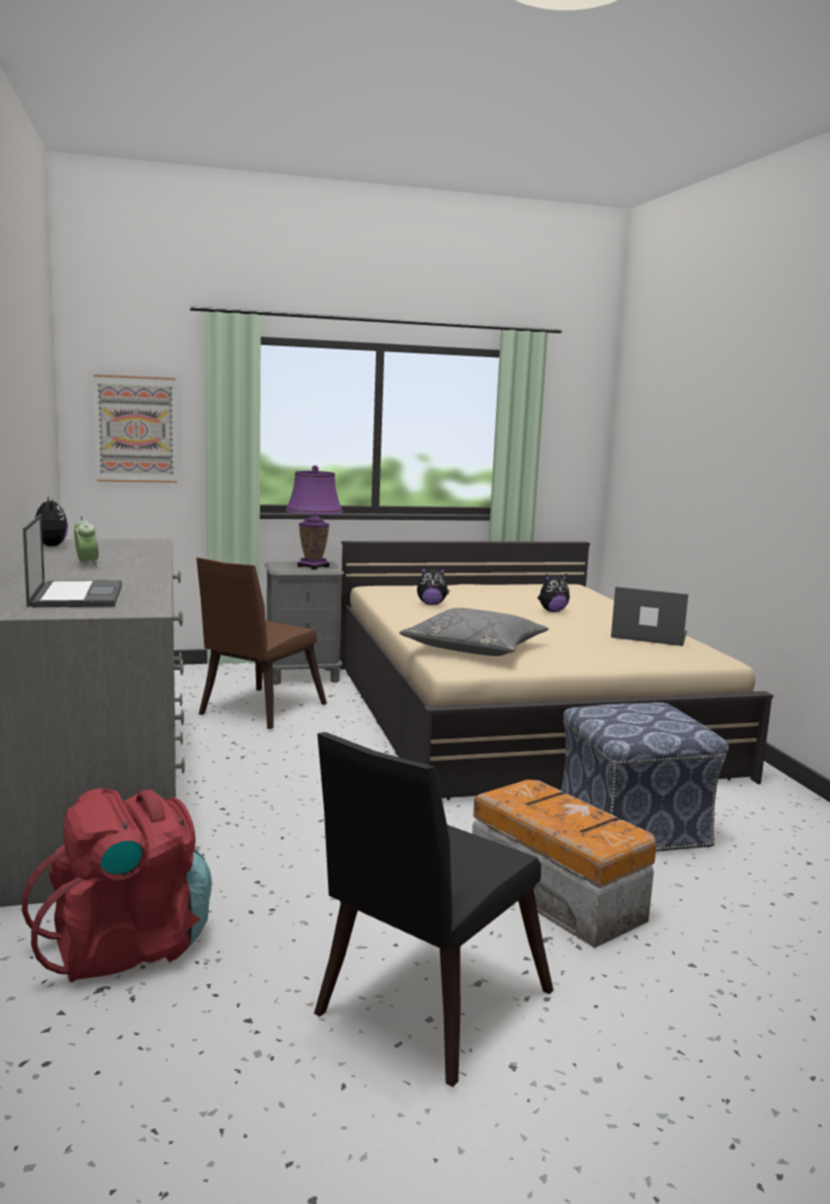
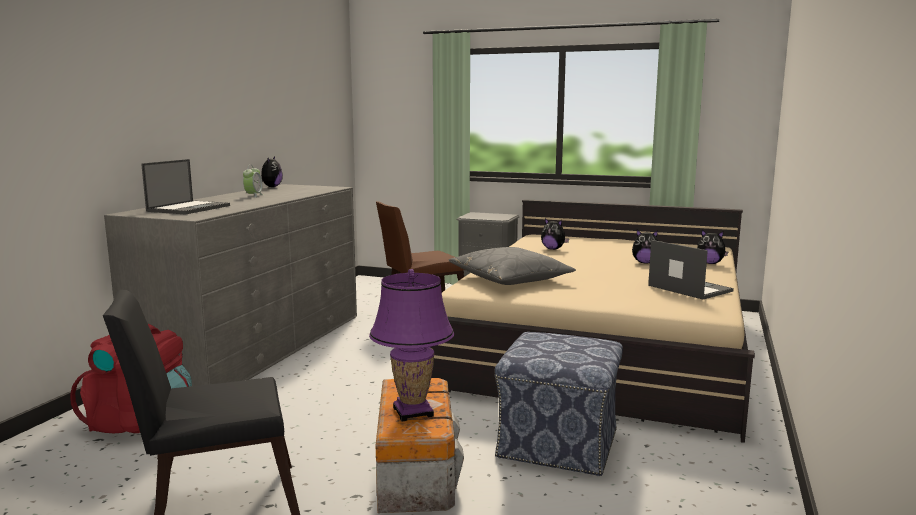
camera: 35 degrees right, 0 degrees up
(136, 429) = (396, 118): picture -> none
(313, 566) = (493, 216): purple table lamp -> purple table lamp (413, 412)
(607, 605) = (710, 263): none -> plush toy

